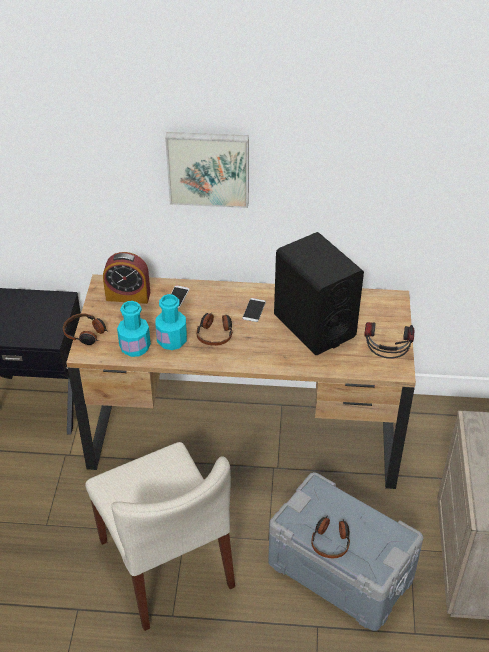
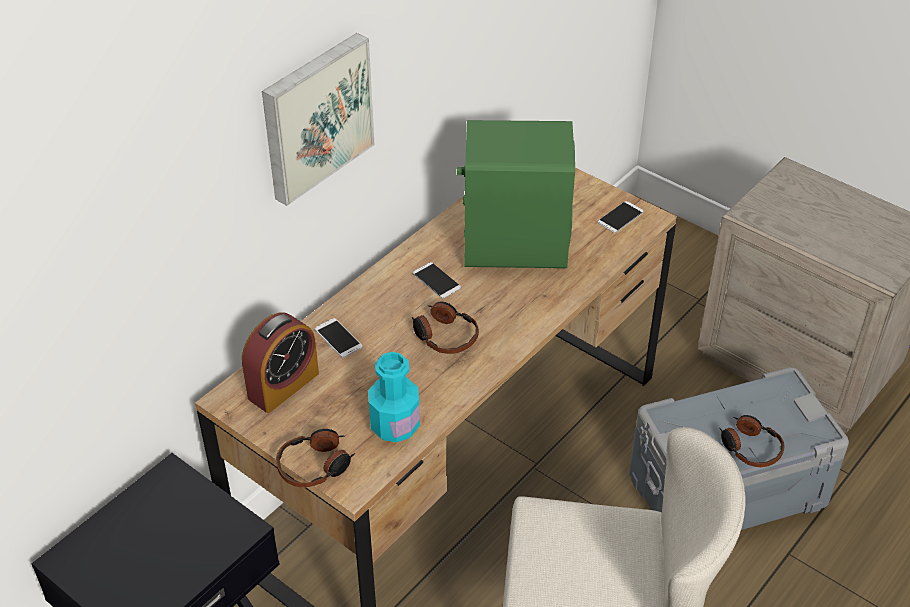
camera: 55 degrees left, 0 degrees up
(172, 340) = (417, 382): turquoise bottle -> none
(314, 325) = (514, 245): black speaker -> green speaker
(386, 358) = (620, 217): headphones -> phone

